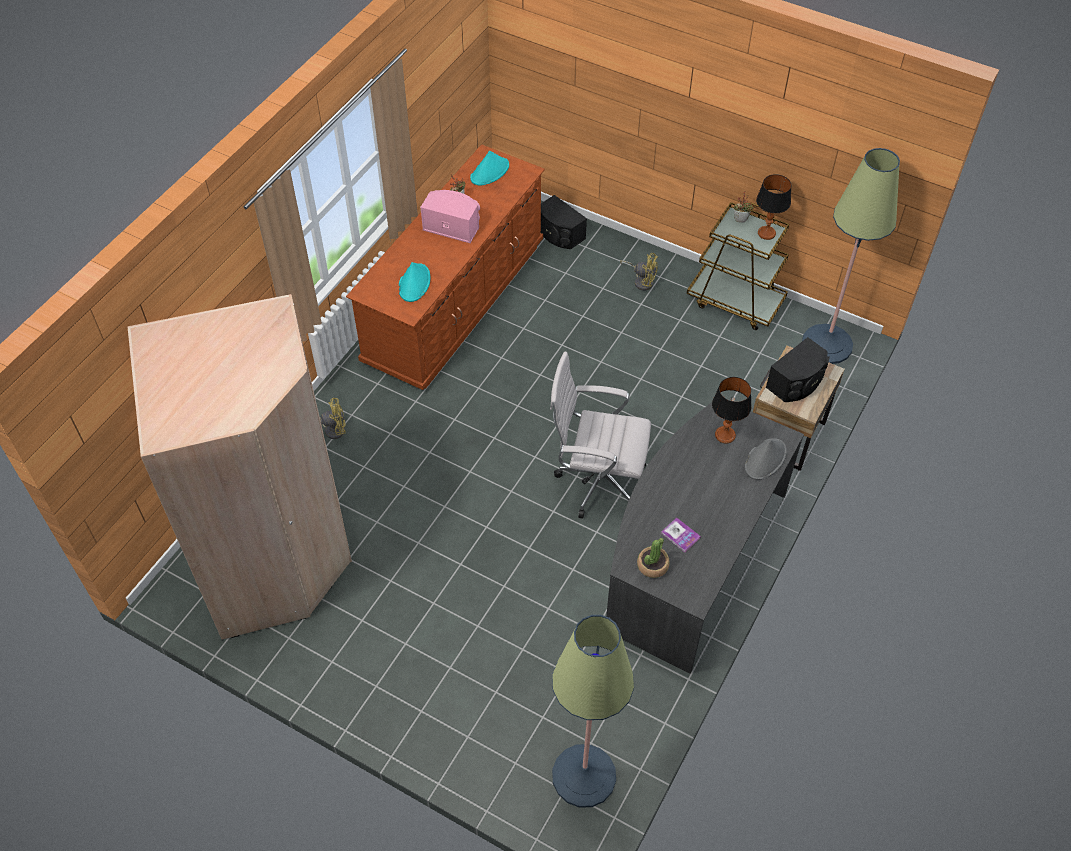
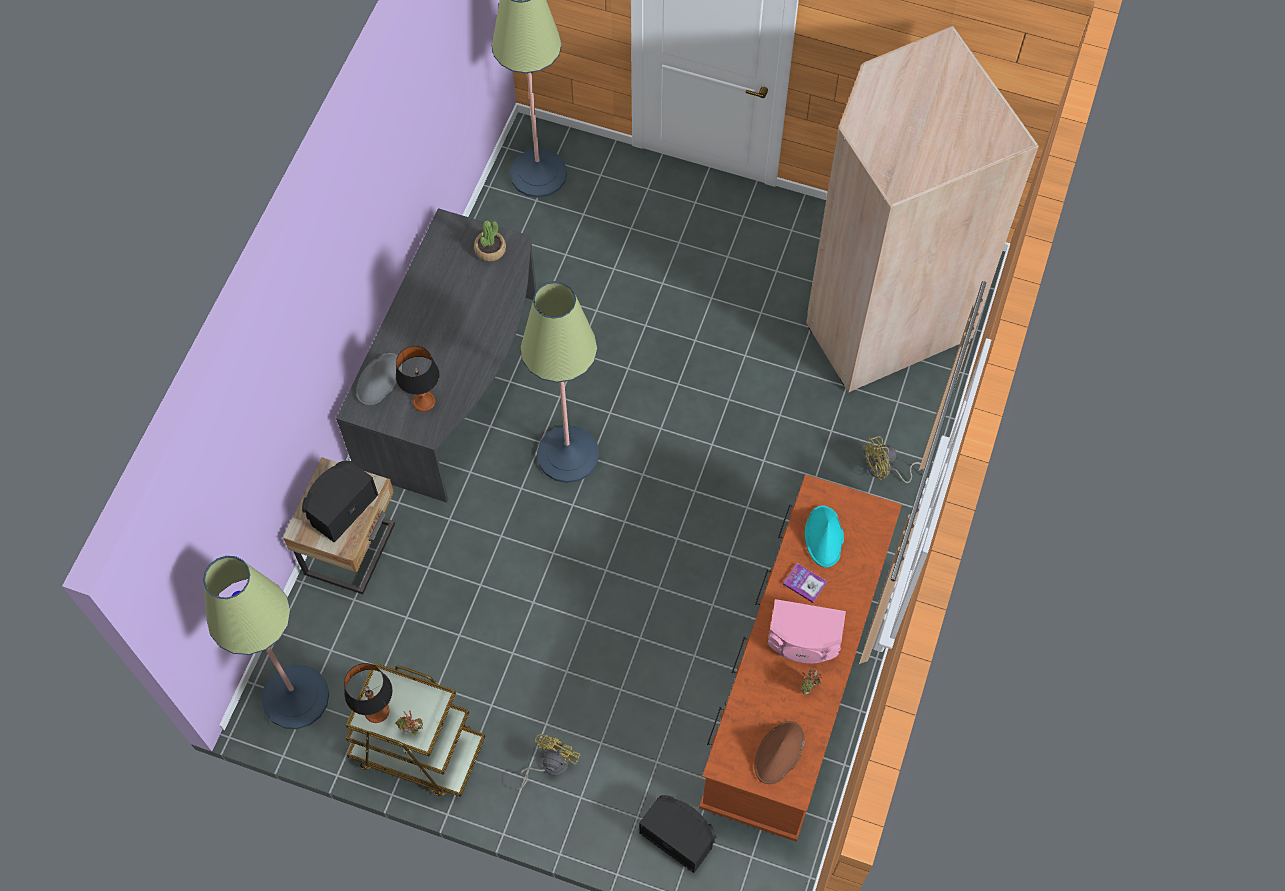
camera: 170 degrees right, 10 degrees up
(490, 172) = (779, 753): turquoise hat -> brown hat
(596, 481) = (568, 454): white office chair -> floor lamp
(641, 281) = (549, 765): yellow fan -> yellow fan turned 105 degrees clockwise
(680, 535) = (465, 283): book -> book (804, 583)

